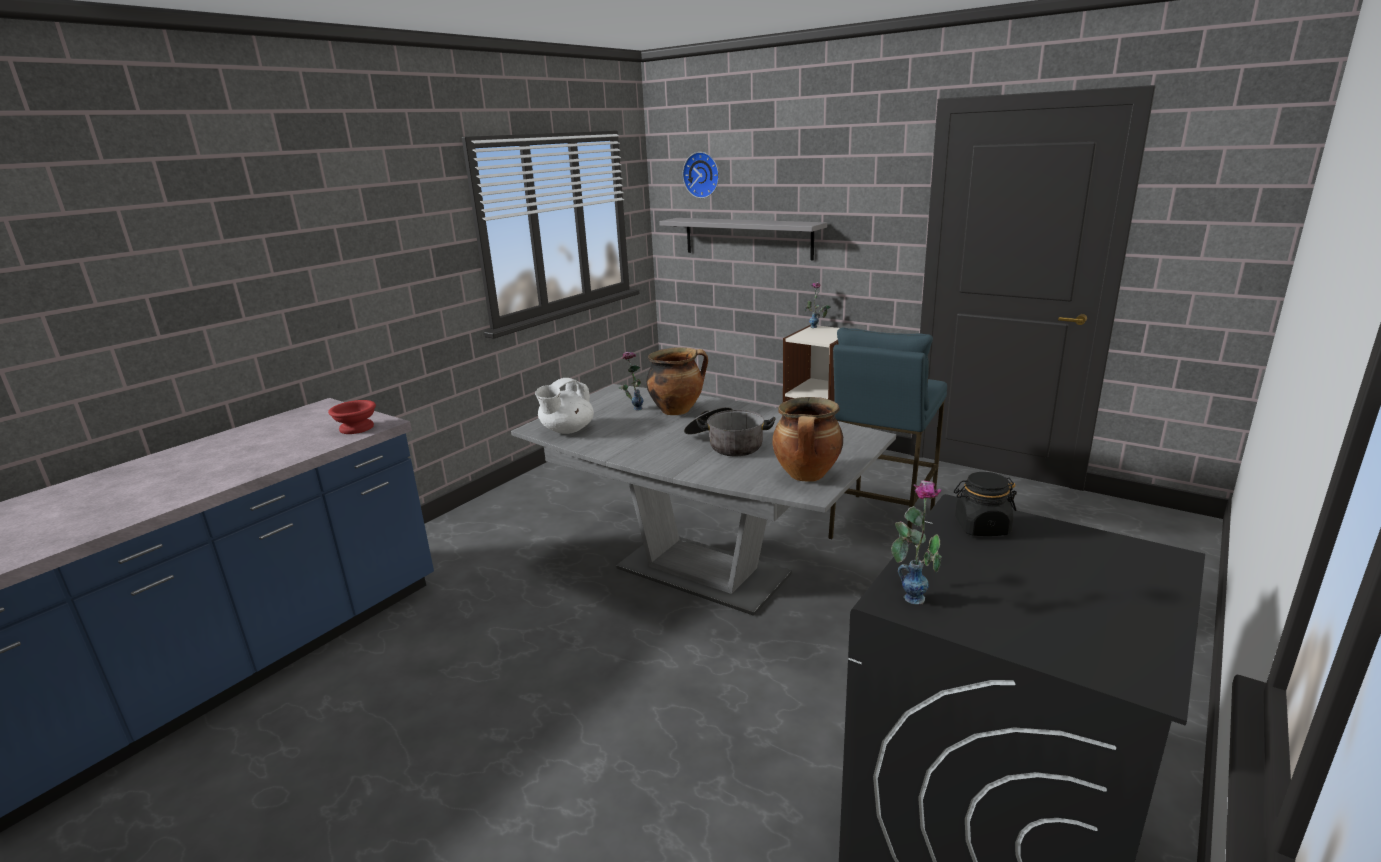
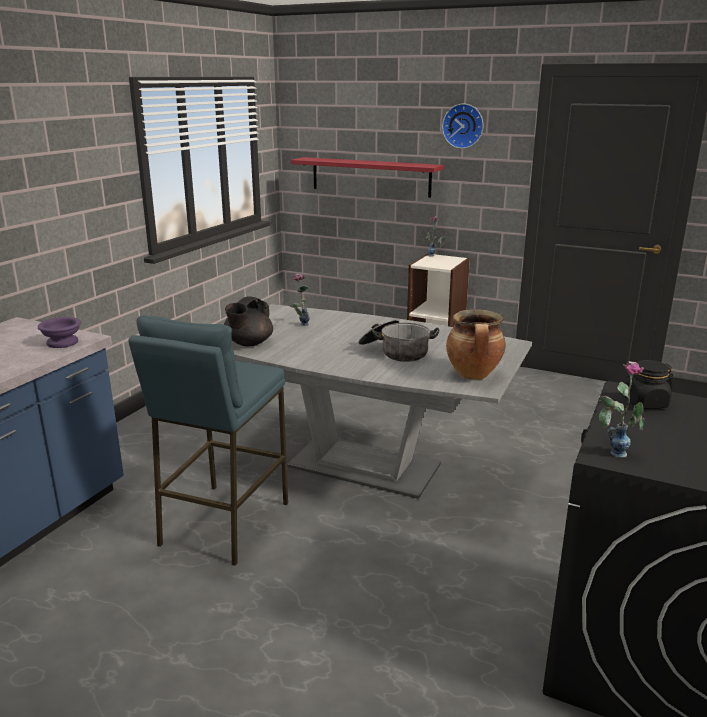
camera: 10 degrees left, 0 degrees up
(358, 428) = (64, 343): red bowl -> purple bowl
(566, 430) = (248, 343): white teapot -> black teapot
(677, 410) = (340, 325): cooking pot -> none
(702, 175) = (329, 119): wall clock -> wall clock (463, 126)
(747, 238) = (370, 177): grey shelf -> red shelf
(880, 524) = (503, 421): blue stool -> blue stool (223, 523)

